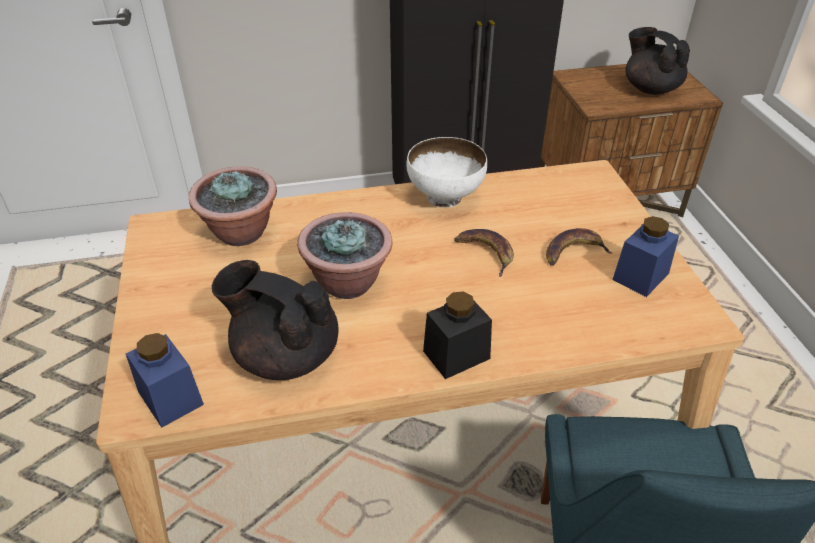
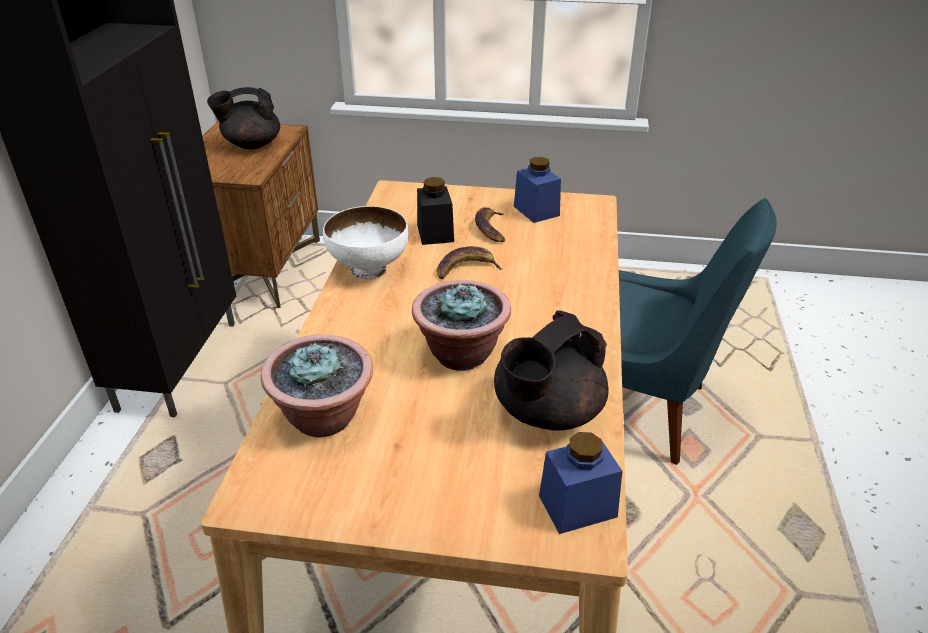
camera: 70 degrees left, 5 degrees down
(456, 355) = (586, 314): black jar -> black jar (435, 233)

